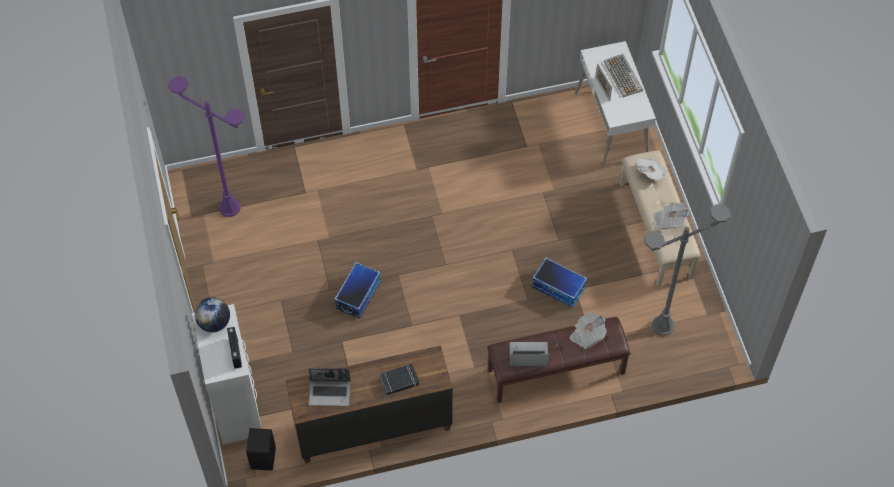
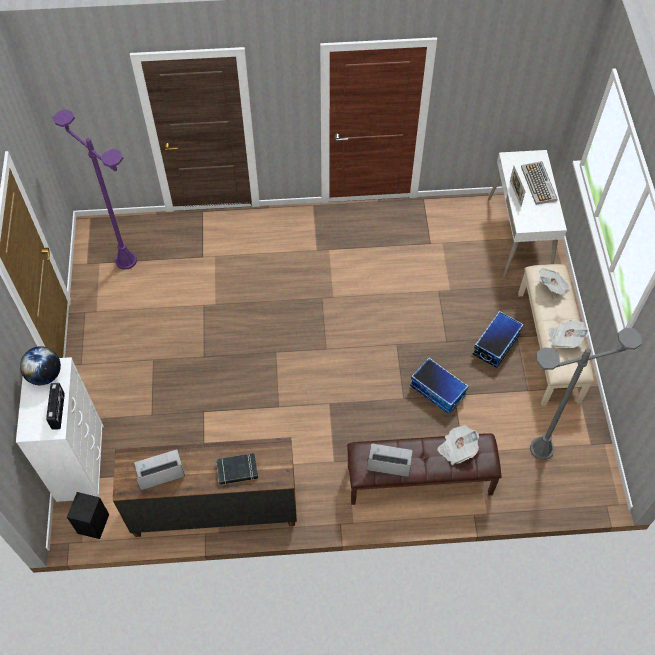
camera: 10 degrees right, 0 degrees up
(330, 393) = (159, 471): laptop -> laptop turned 150 degrees clockwise
(357, 295) = (230, 366): storage box -> storage box (495, 344)

